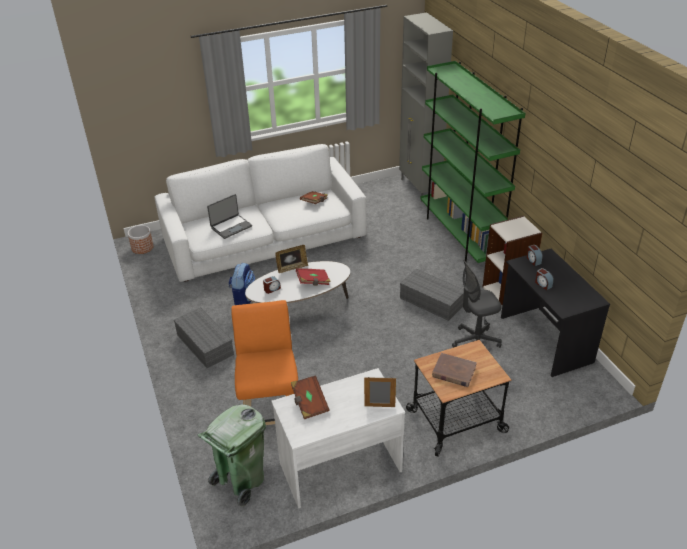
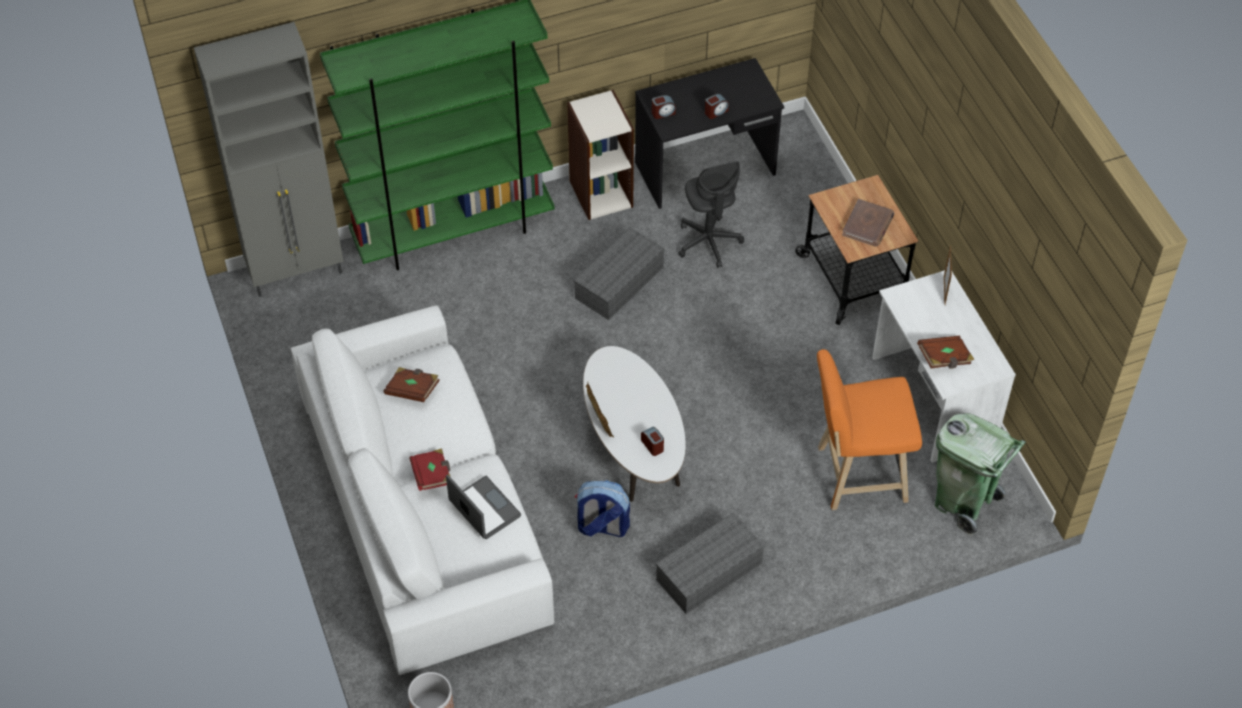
camera: 90 degrees left, 15 degrees up
(313, 282) = (637, 392): red book -> red book (432, 475)

